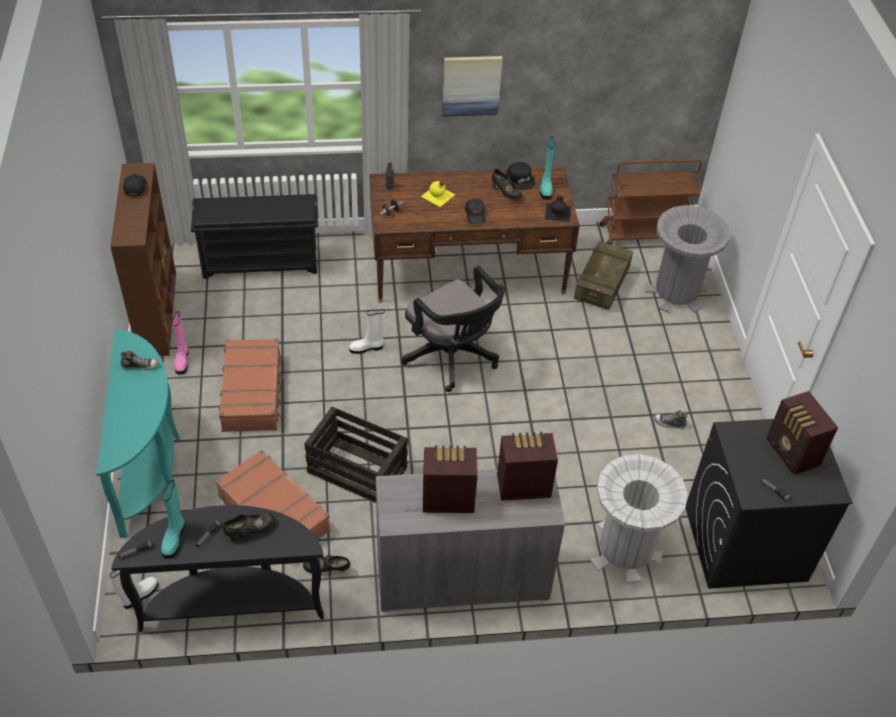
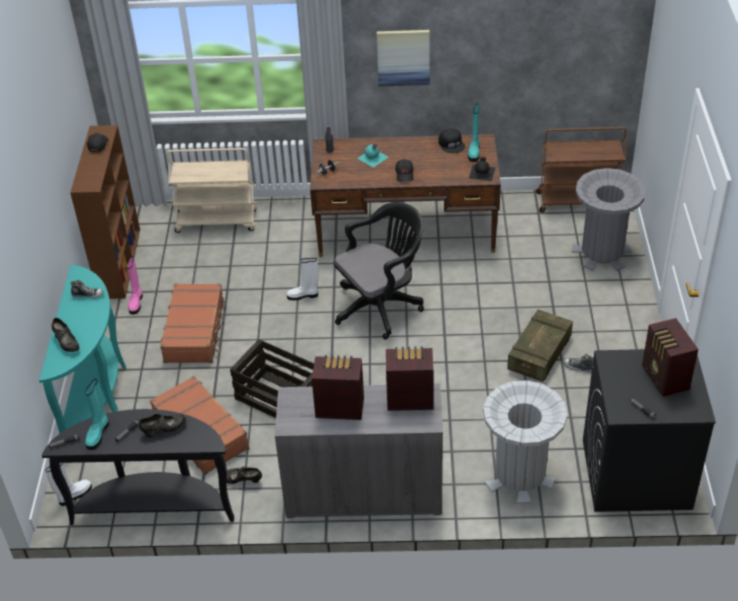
camera: 10 degrees right, 5 degrees down
(261, 262) = (217, 221): black shoe rack -> beige cart
(438, 196) = (373, 158): yellow bottle -> turquoise bottle
(453, 358) = (381, 306): black office chair -> black office chair turned 90 degrees counterclockwise
(505, 193) = (436, 156): black shoe -> black shoe (67, 343)
(601, 284) = (530, 244): crate -> crate (539, 354)

